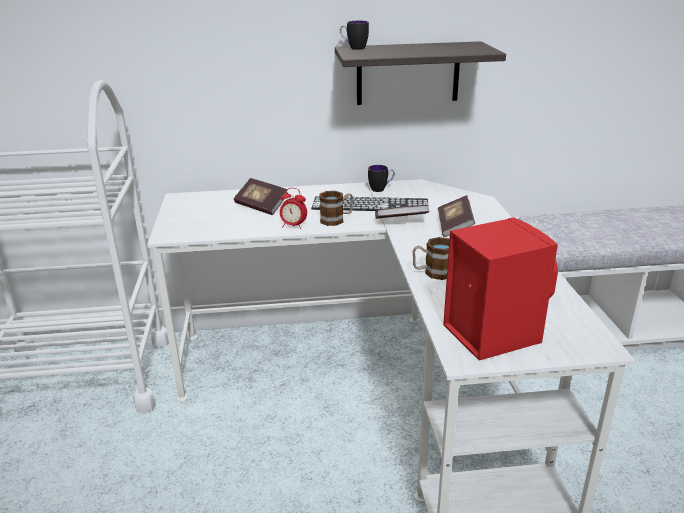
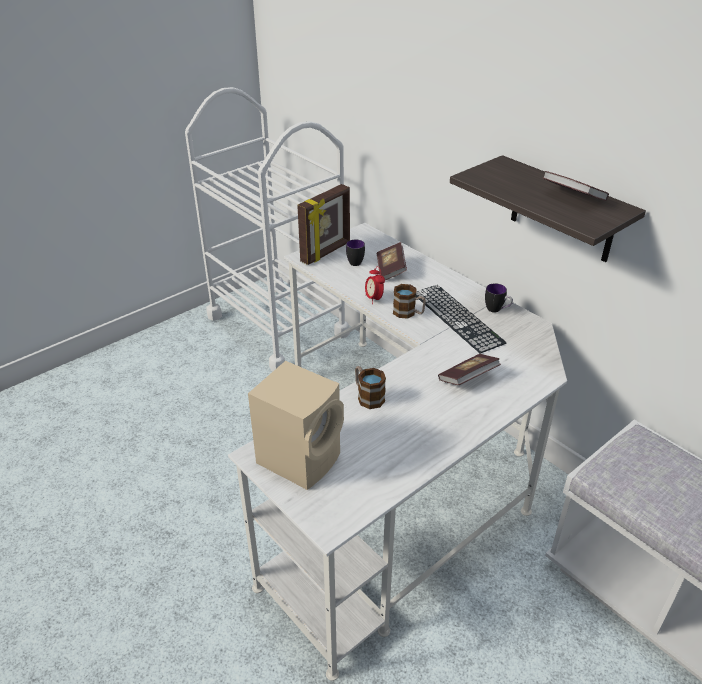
camera: 55 degrees right, 10 degrees up
(182, 223) = (326, 252): none -> picture frame
(354, 48) = (503, 165): mug -> mug (354, 261)
(401, 222) = (441, 346): book -> book (572, 198)
(490, 332) = (301, 457): red speaker -> beige speaker

